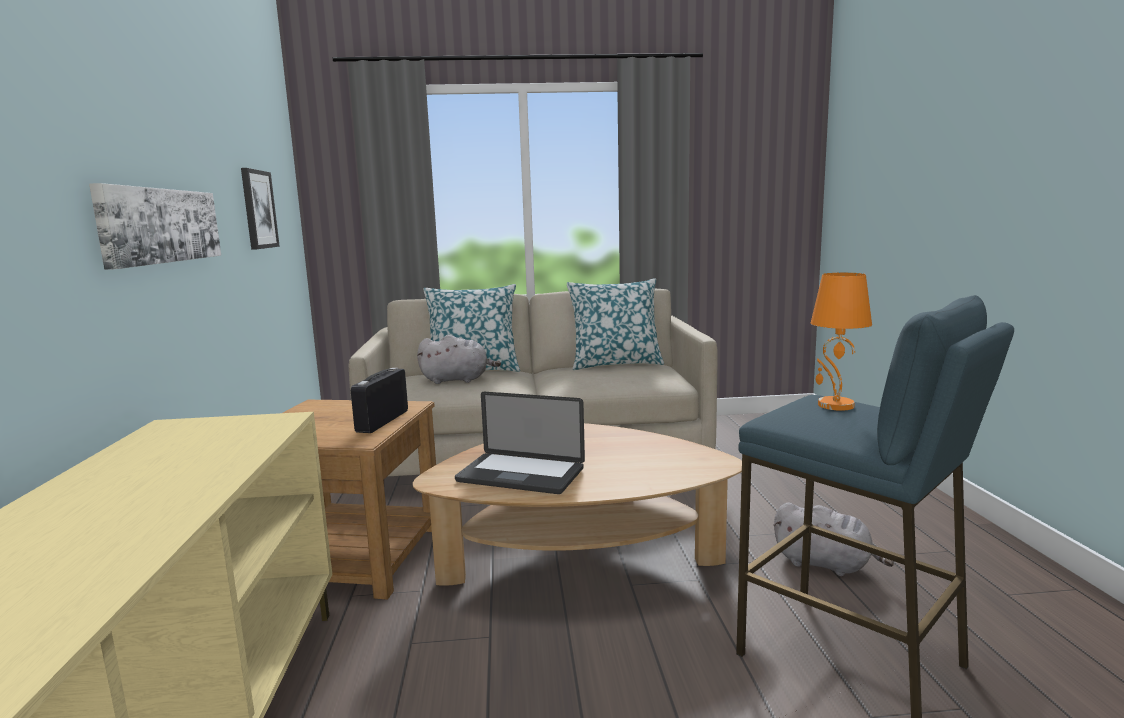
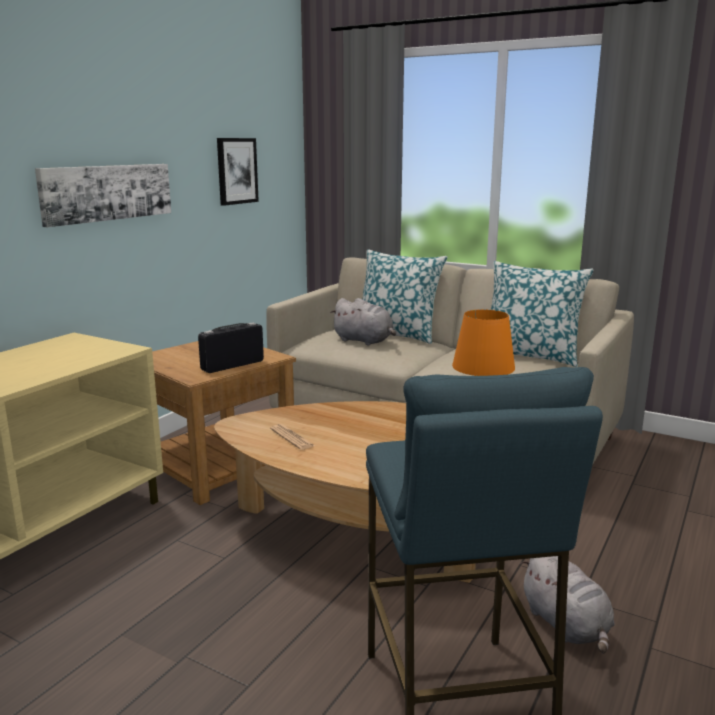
camera: 35 degrees right, 5 degrees up
(520, 475) = (292, 438): laptop -> newspaper

